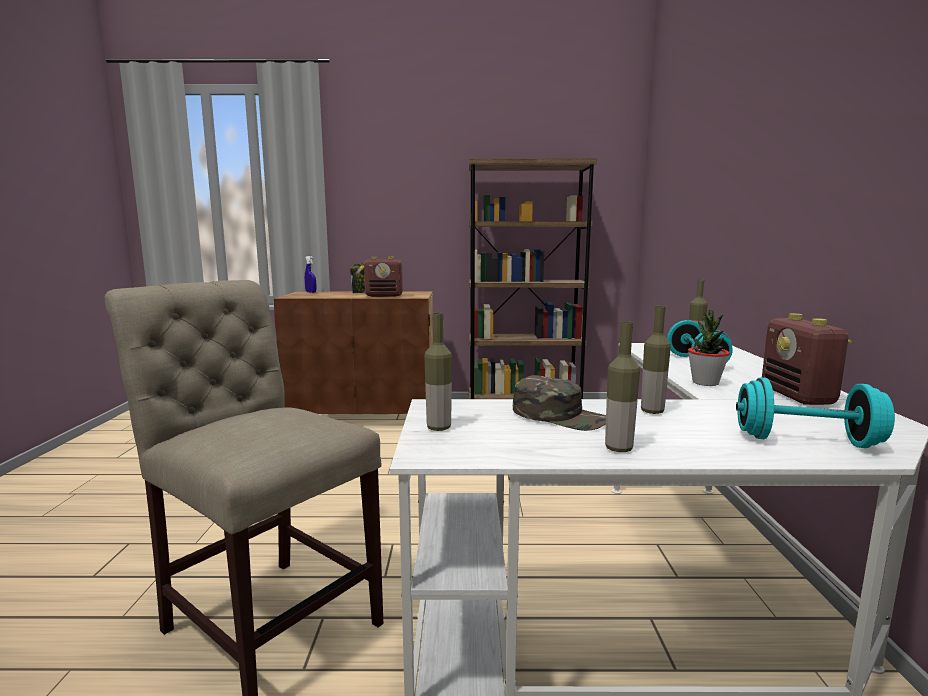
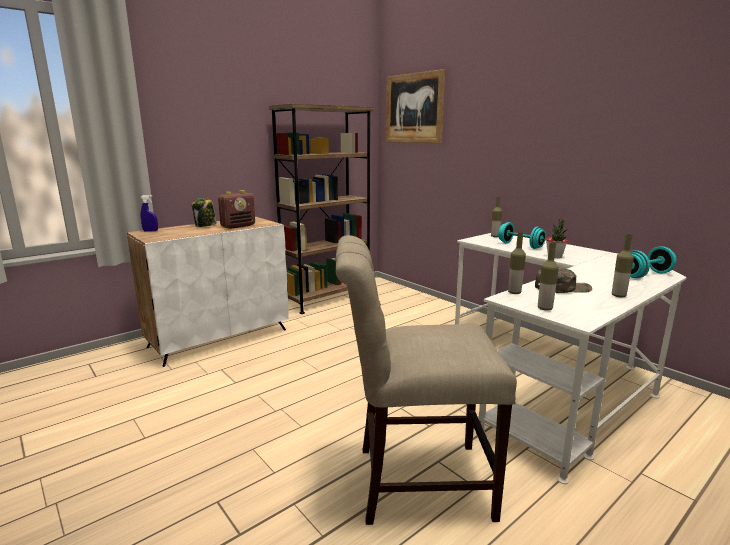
camera: 40 degrees left, 5 degrees up
(363, 417) = (219, 338): brown cabinet -> white cabinet
(652, 411) = (580, 276): bottle -> bottle (514, 292)
(669, 157) = (414, 108): none -> picture
(798, 396) = (595, 255): radio -> none

